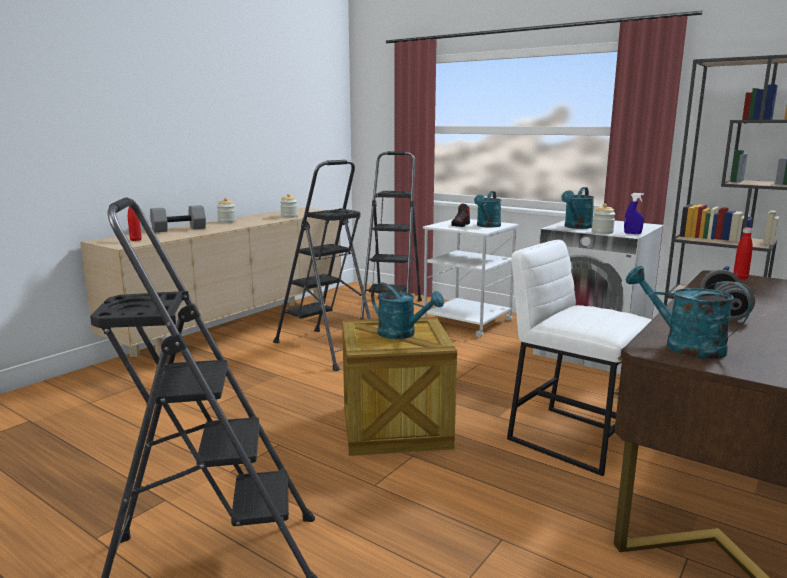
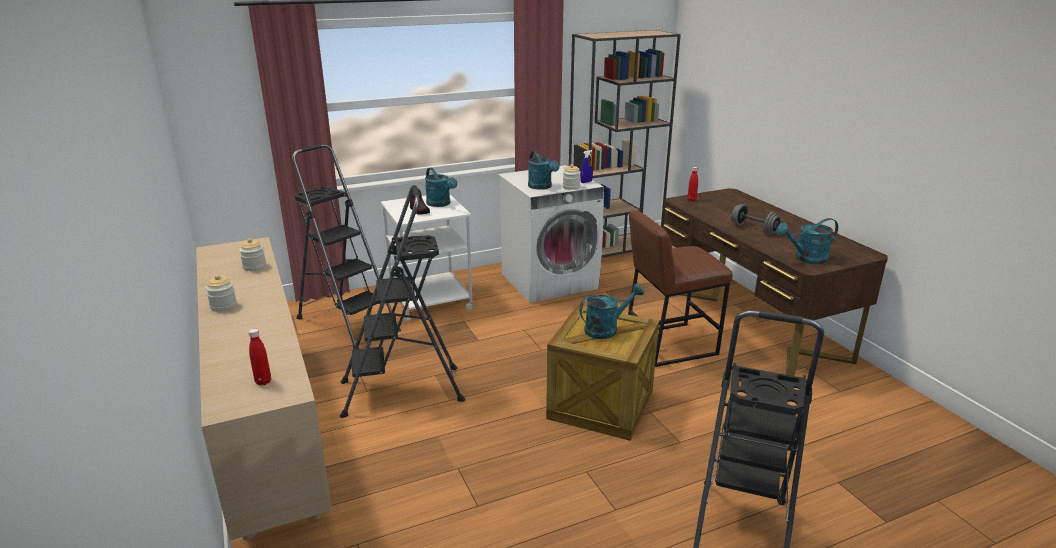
camera: 60 degrees left, 10 degrees up
(179, 229) = (227, 343): grey dumbbell -> none
(571, 438) = (669, 344): white chair -> brown chair

